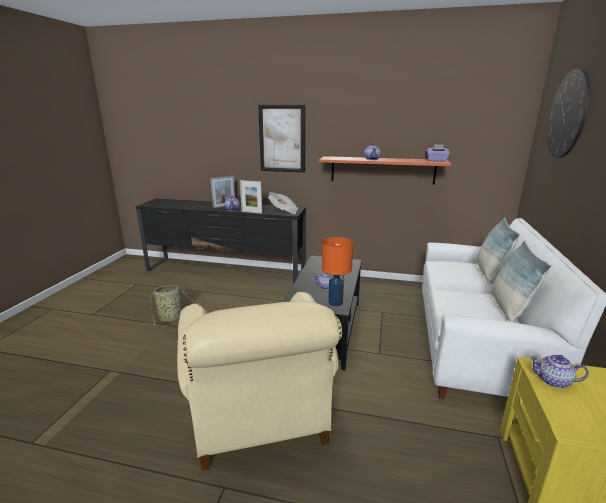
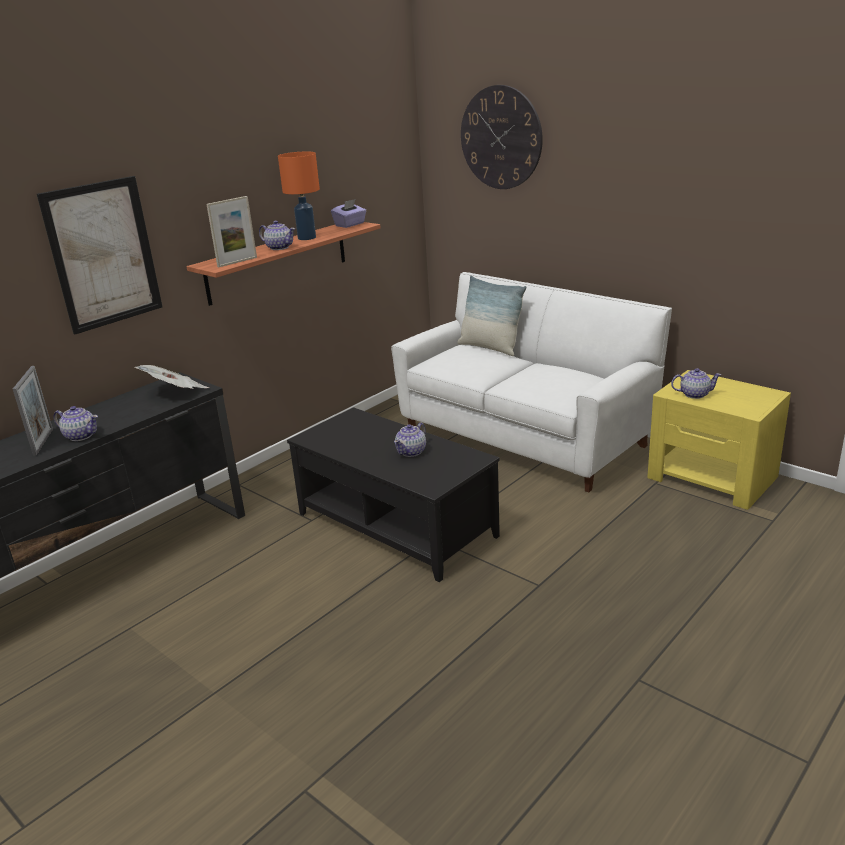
camera: 60 degrees left, 5 degrees up
(172, 318) = (191, 686): basket -> none
(251, 212) = (133, 420): picture frame -> picture frame (237, 262)
(260, 418) = (543, 628): beige armchair -> none
(335, 302) = (460, 457): orange table lamp -> orange table lamp (306, 238)
(508, 308) = (570, 367): pillow -> none
(554, 381) = (694, 394): teapot -> teapot turned 135 degrees counterclockwise

